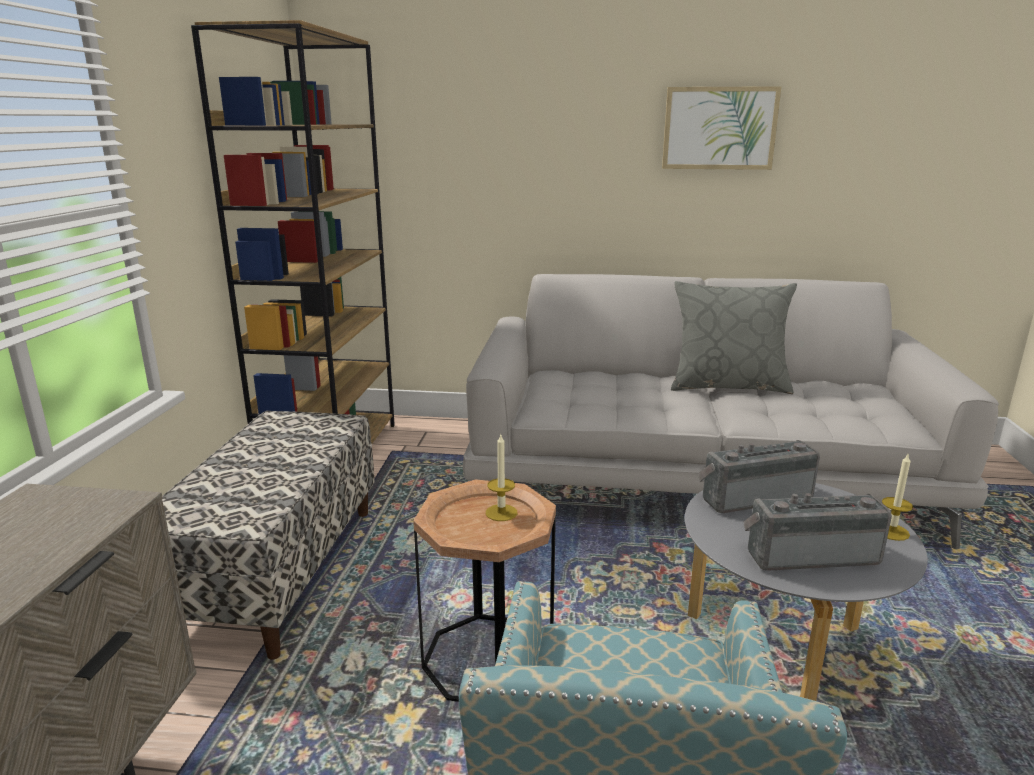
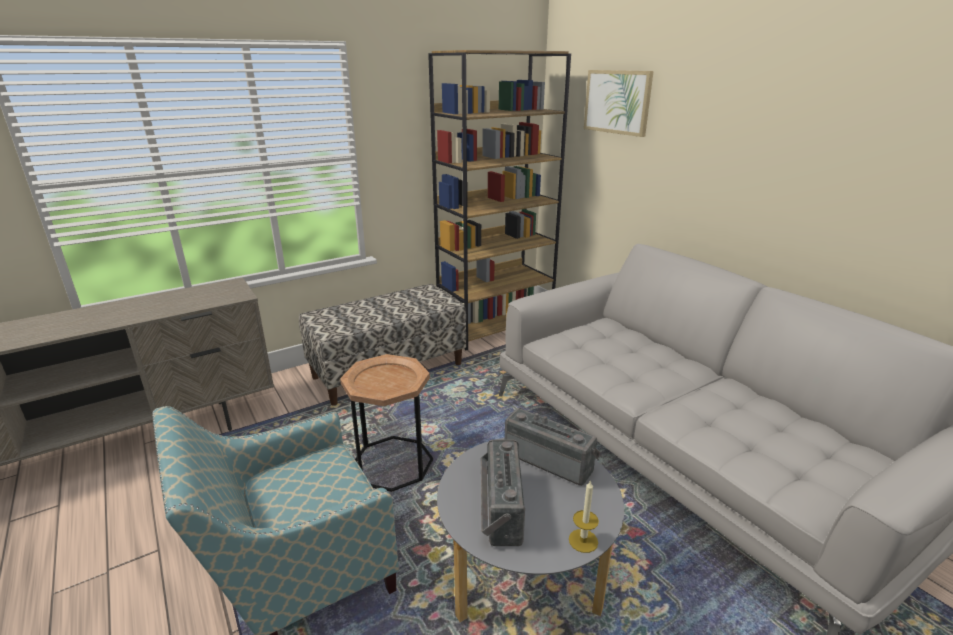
camera: 50 degrees right, 5 degrees up
(501, 513) = (398, 381): candle -> none
(719, 128) = (834, 139): picture -> picture (617, 102)
(728, 385) = (722, 388): grey pillow -> none
(810, 554) = (498, 508): radio -> radio turned 135 degrees counterclockwise

